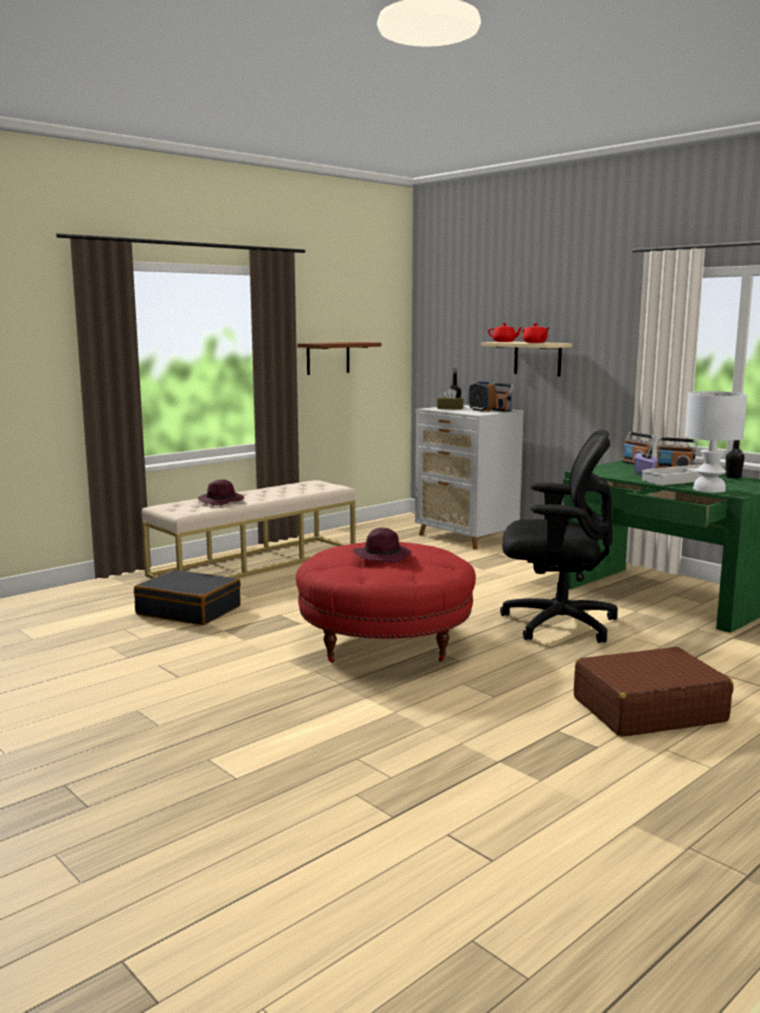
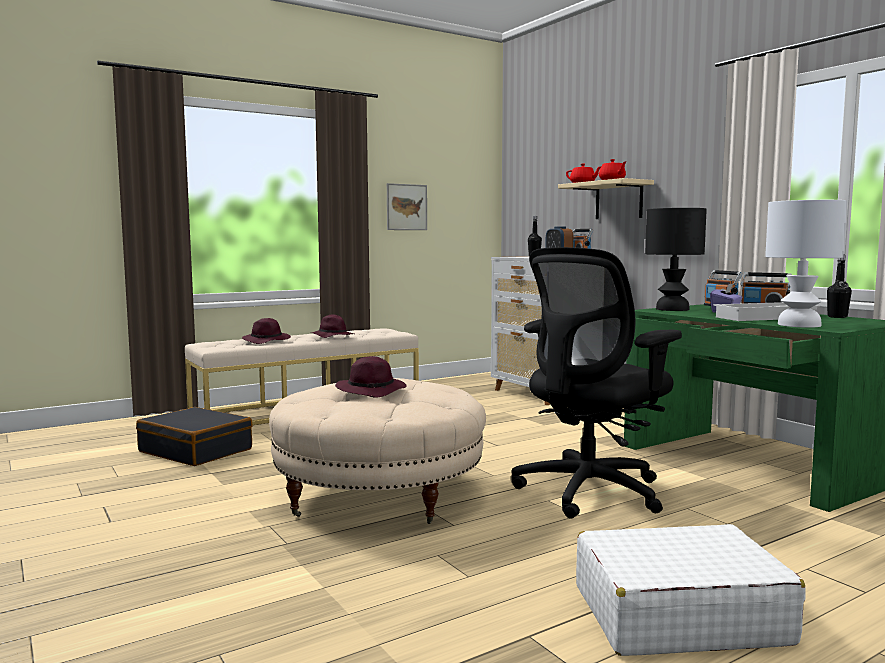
camera: 10 degrees right, 5 degrees down
(278, 494) = (332, 337): none -> purple hat
(328, 358) = (406, 207): brown shelf -> picture
(385, 641) = (379, 496): red ottoman -> beige ottoman
(450, 408) = (527, 256): brown tissue box -> none
(552, 625) = (593, 488): black office chair -> black office chair turned 120 degrees clockwise
(600, 469) = (672, 309): none -> black table lamp
(648, 710) = (678, 614): brown suitcase -> white suitcase

